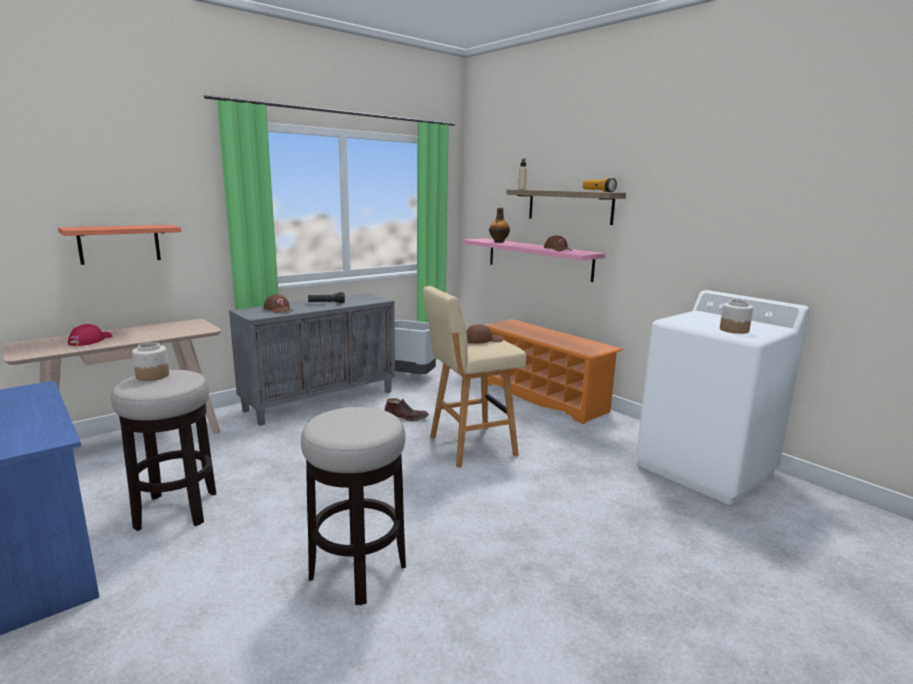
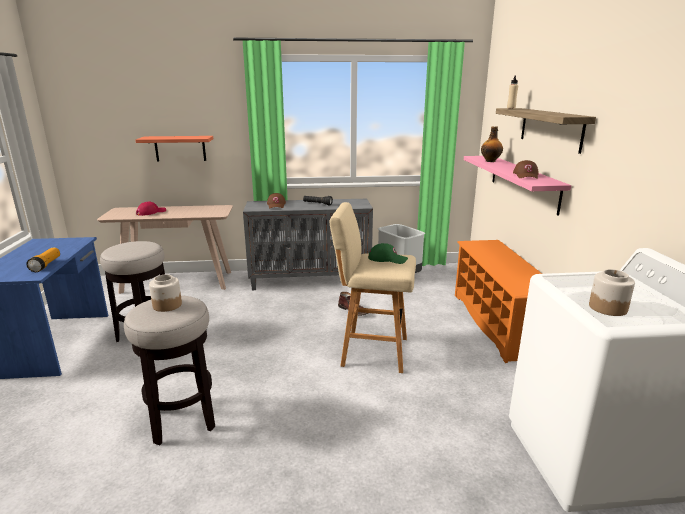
camera: 35 degrees right, 5 degrees up
(152, 376) = (131, 244): jar -> jar (167, 305)
(482, 340) = (387, 259): brown cap -> green cap
(598, 191) = (568, 114): flashlight -> flashlight (46, 265)

